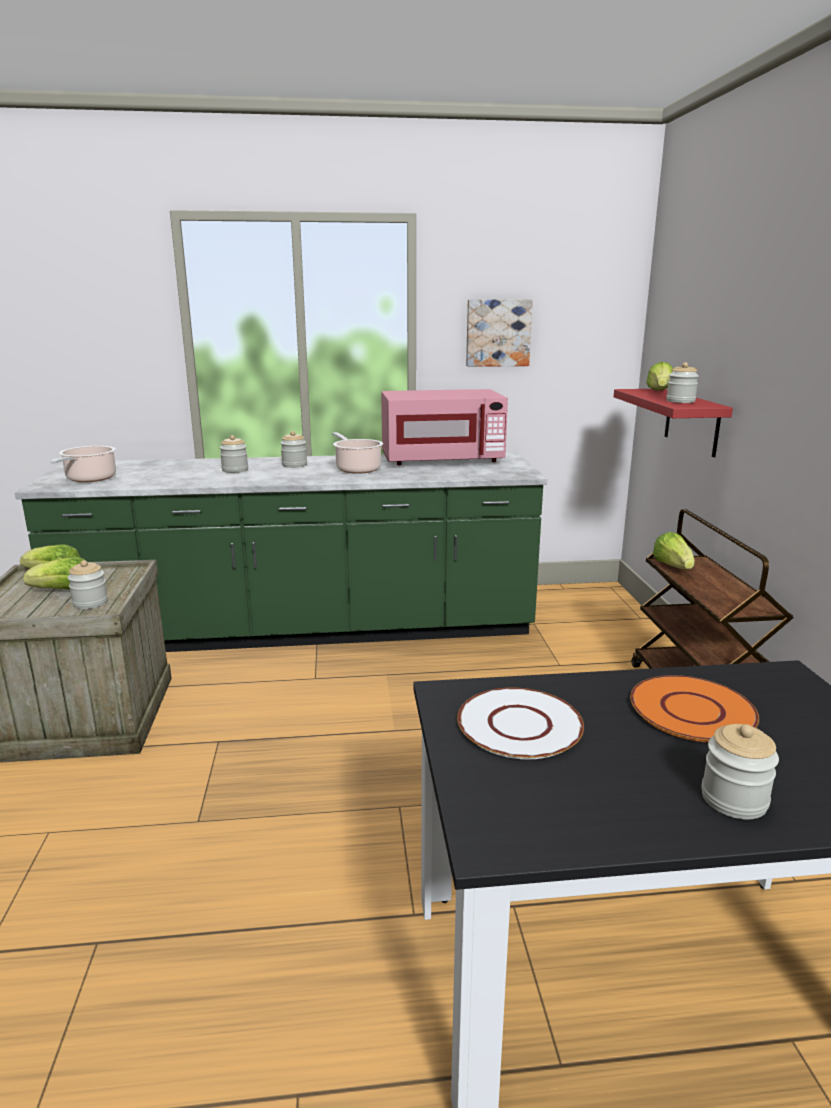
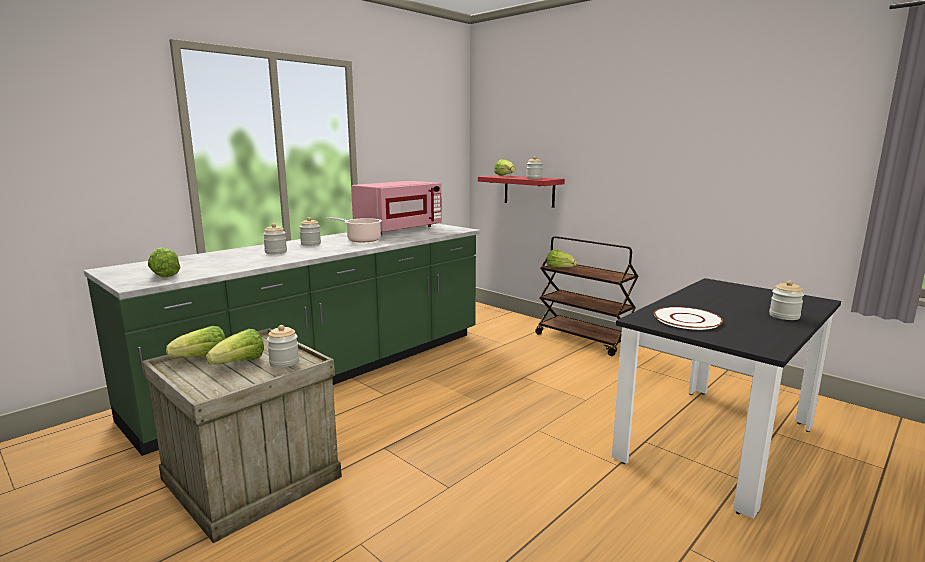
camera: 40 degrees left, 5 degrees down
(89, 479) = (164, 274): cooking pot -> lettuce
(498, 333) = (401, 144): picture -> none
(691, 711) = (717, 299): orange plate -> none

